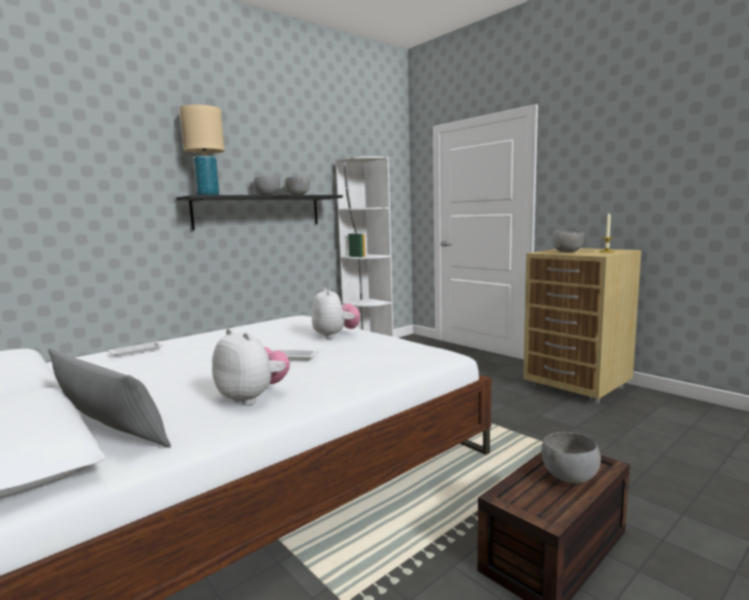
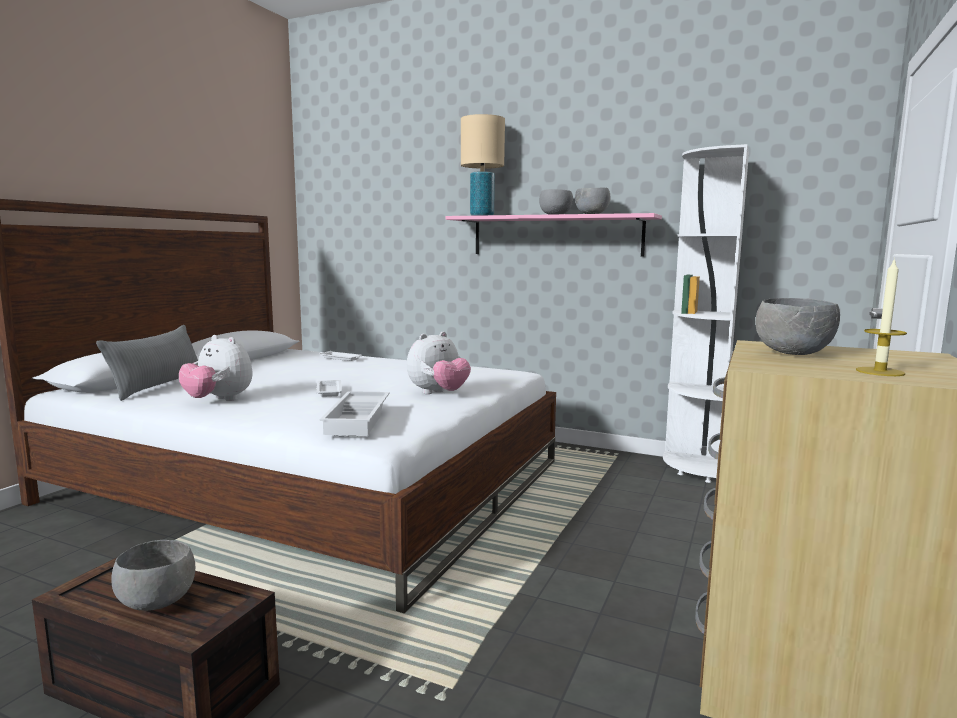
camera: 65 degrees right, 0 degrees up
(253, 398) = (219, 400): plush toy -> plush toy turned 105 degrees clockwise
(259, 211) = (556, 236): black shelf -> pink shelf
(398, 353) = (359, 419): none -> white tray

